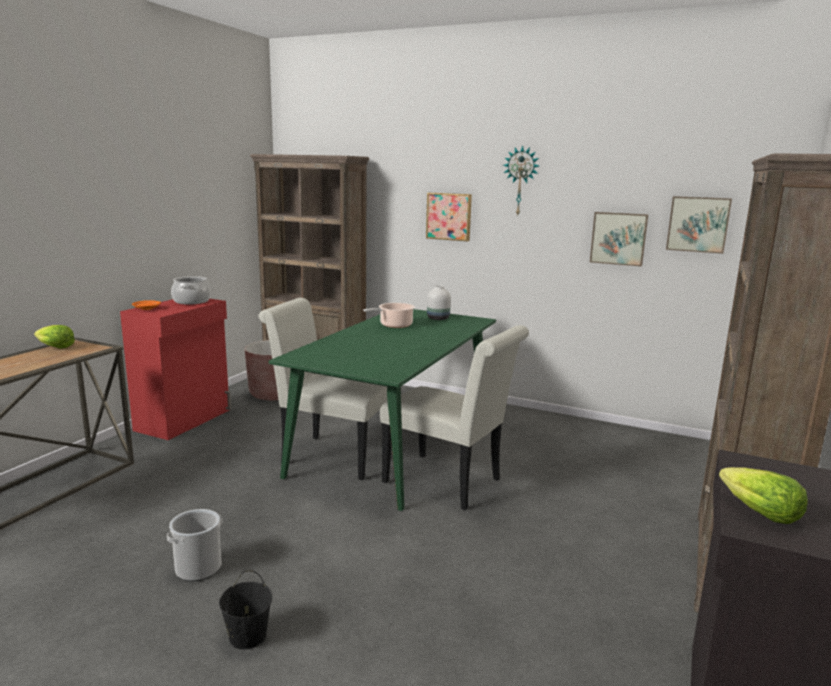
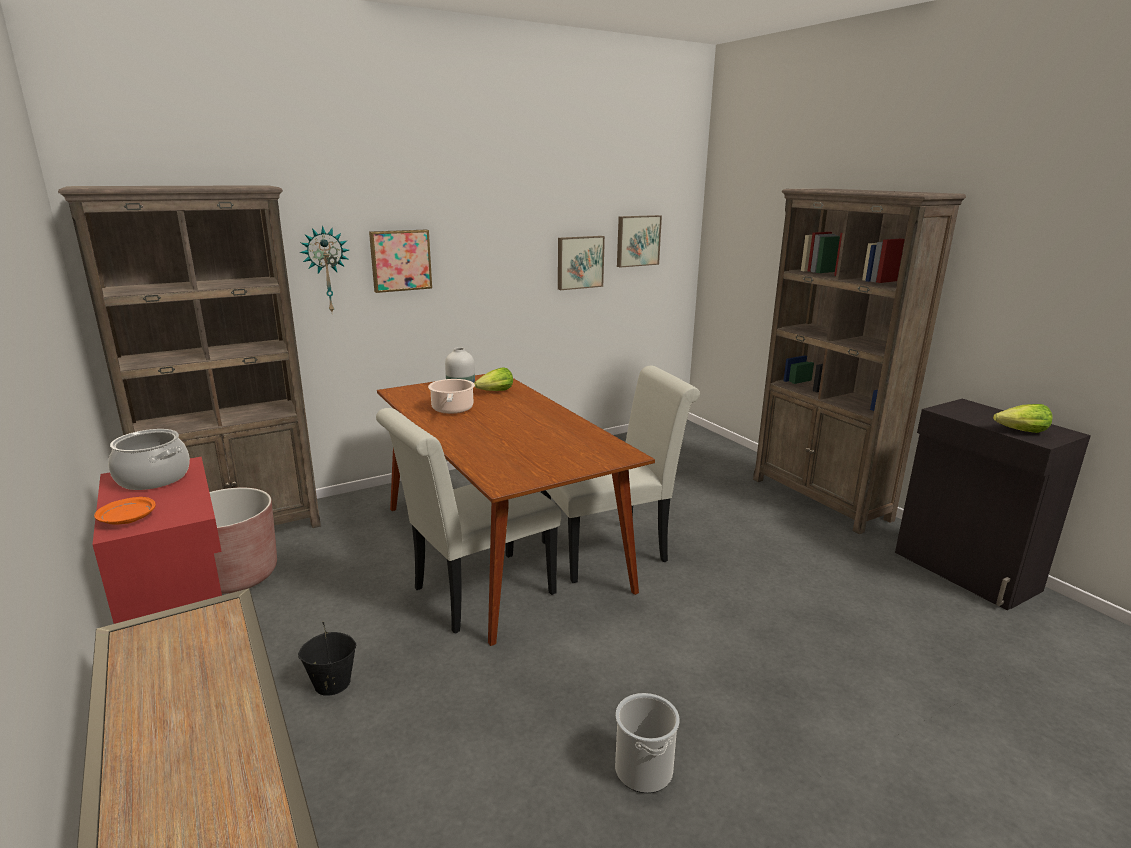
camera: 55 degrees left, 5 degrees up
(55, 347) = (136, 659): lettuce -> lettuce (496, 392)
(247, 636) = (793, 763): black bucket -> black bucket (332, 683)
(396, 445) = (502, 547): green dining table -> brown dining table
(520, 181) = (482, 210): wall clock -> wall clock (326, 270)

